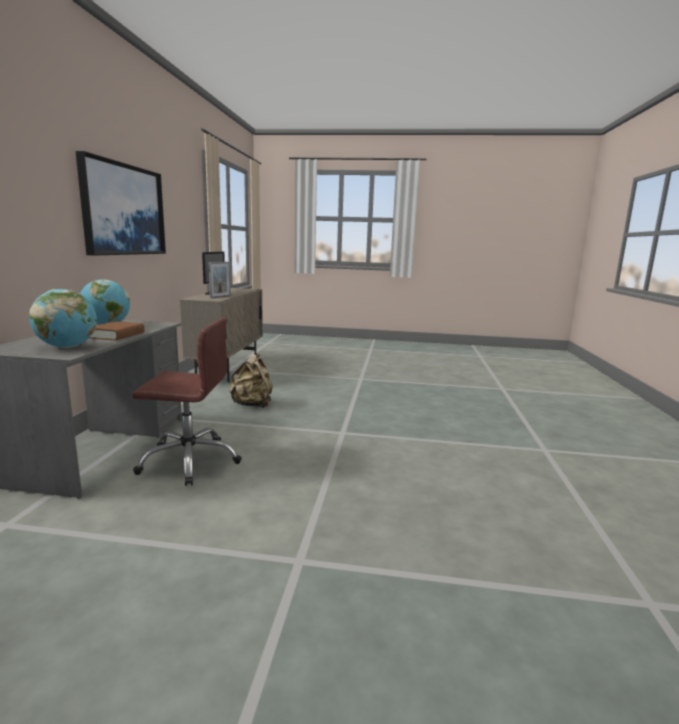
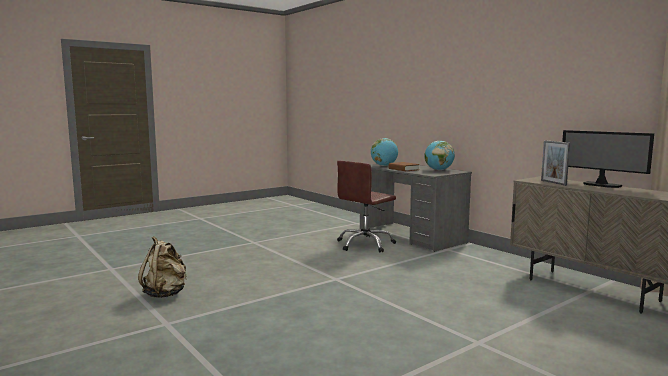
camera: 135 degrees right, 5 degrees down
(124, 210) = (508, 92): picture -> none
(252, 405) = (440, 272): beige backpack -> beige backpack (165, 294)

